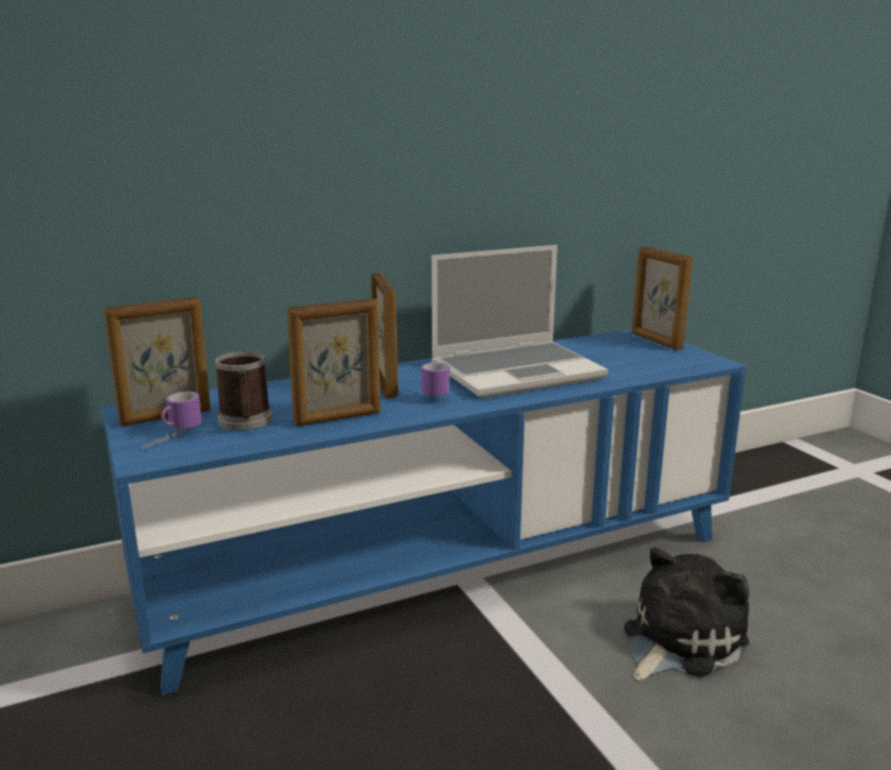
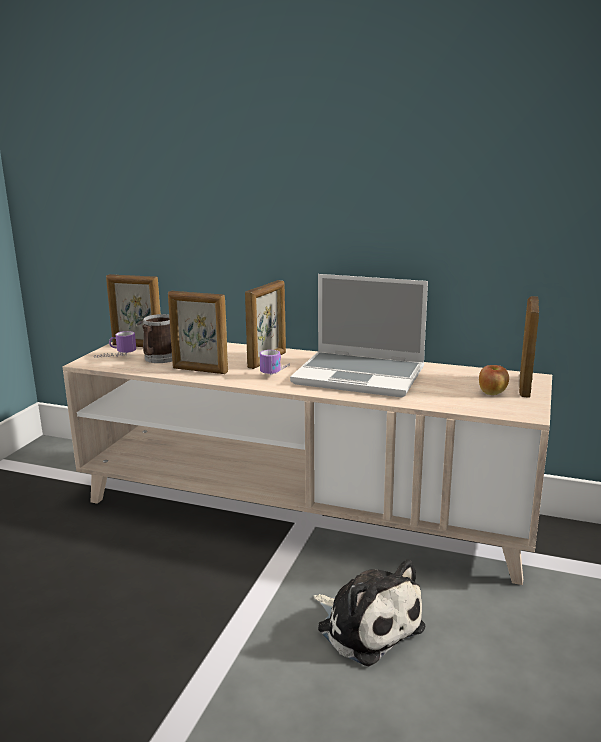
camera: 45 degrees right, 0 degrees up
(445, 569) = (302, 511): blue tv stand -> beige tv stand
(651, 354) = (492, 393): none -> apple
(678, 640) = (366, 625): plush toy -> plush toy turned 45 degrees clockwise

